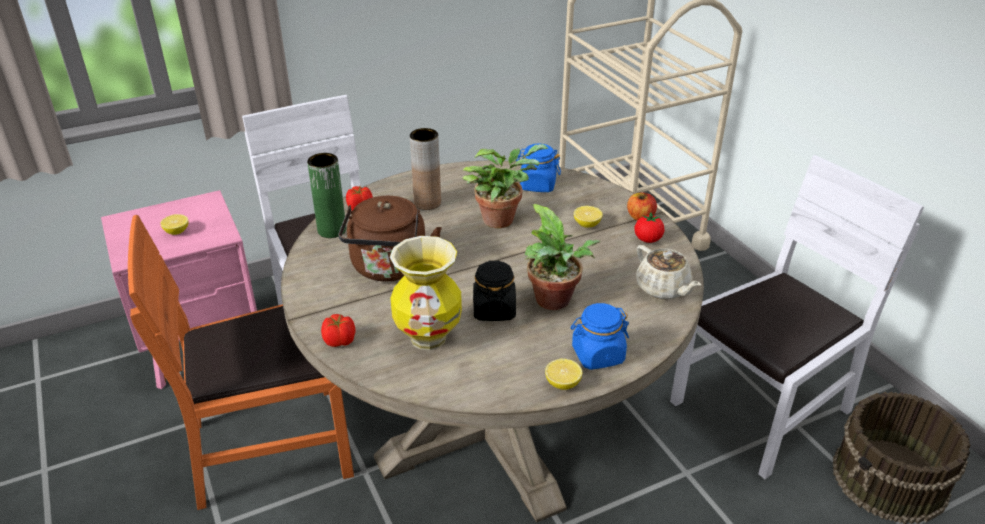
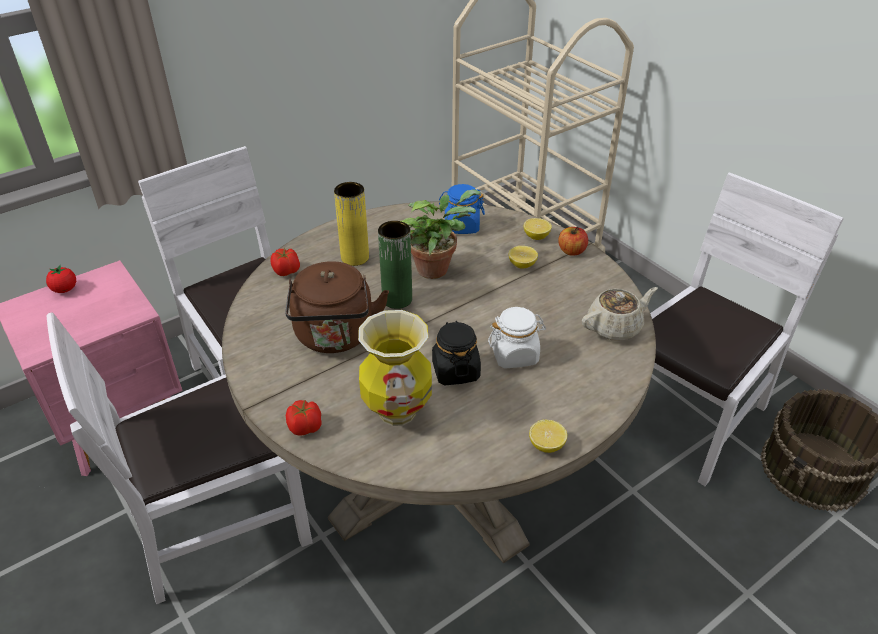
camera: 10 degrees left, 5 degrees up
(177, 231) = (84, 313): lemon -> lemon (536, 236)
(271, 446) = (219, 522): orange chair -> white chair
(332, 230) = (263, 300): green vase -> green vase (397, 299)
(427, 203) = (355, 257): brown vase -> yellow vase
(556, 302) = (515, 355): potted plant -> white jar
(597, 355) = (571, 408): blue jar -> none
(647, 240) = (585, 275): tomato -> tomato (65, 289)
(663, 289) = (615, 327): beige teapot -> beige teapot turned 75 degrees counterclockwise

